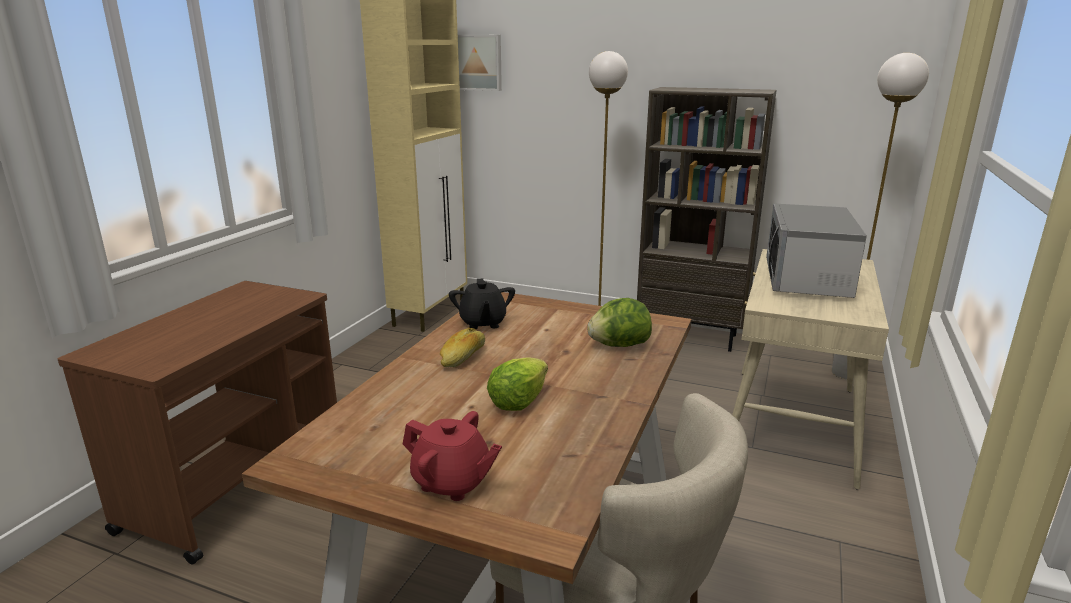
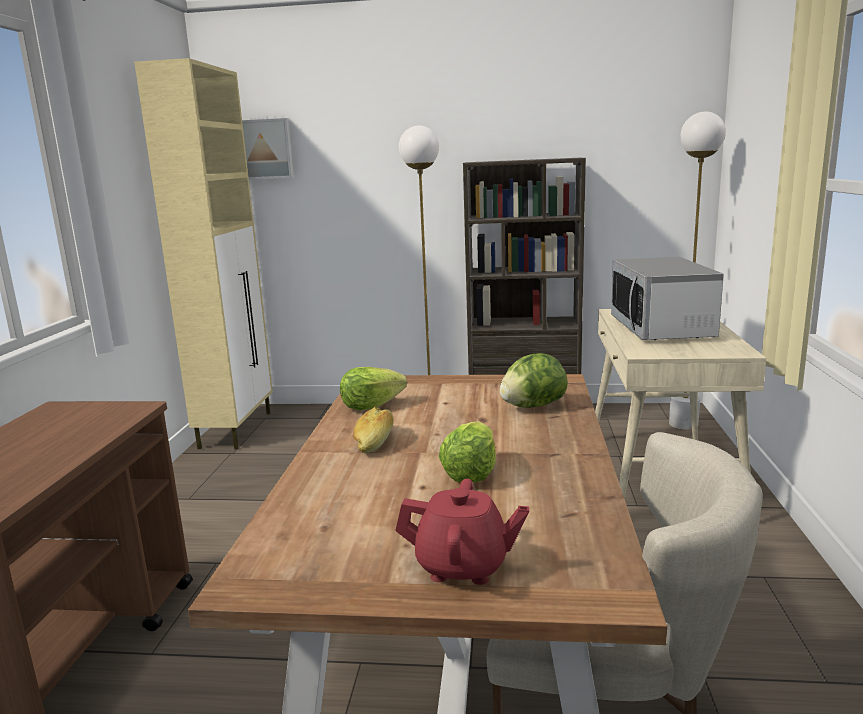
camera: 15 degrees left, 5 degrees down
(482, 323) = (371, 406): black teapot -> lettuce

